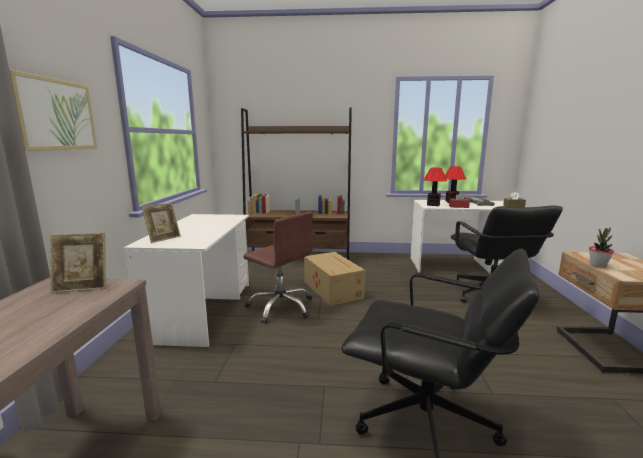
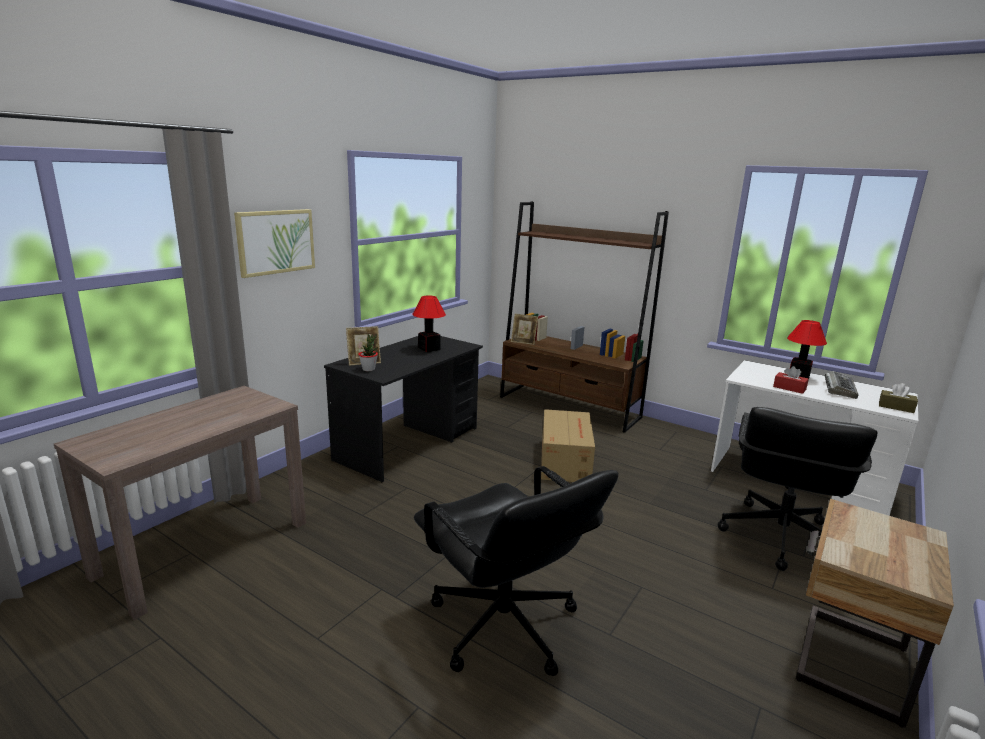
camera: 30 degrees right, 5 degrees up
(83, 287) = (253, 401): picture frame -> picture frame (523, 342)
(203, 310) = (409, 444): white desk -> black desk
(281, 307) = (486, 464): brown office chair -> none
(433, 205) = (753, 376): table lamp -> table lamp (429, 349)
(598, 265) = (836, 531): potted plant -> potted plant (368, 369)

